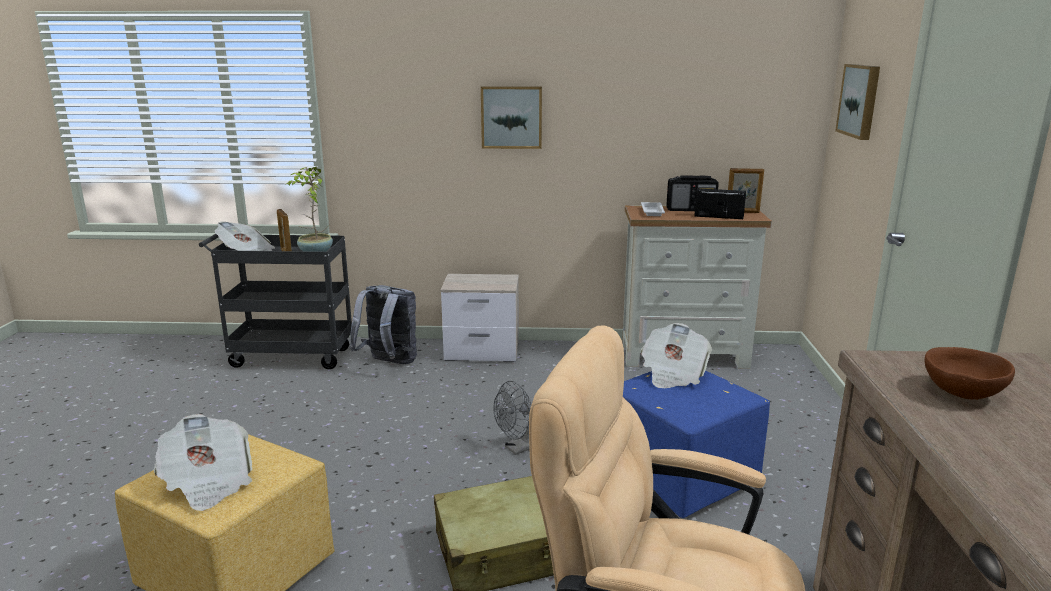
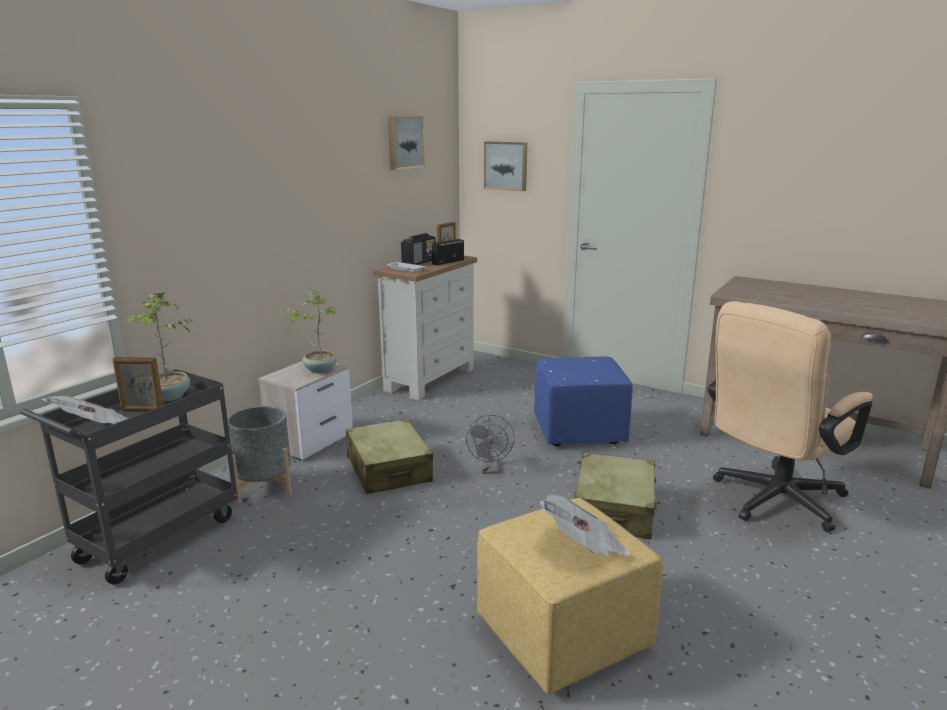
camera: 60 degrees left, 0 degrees up
(389, 363) = (264, 487): grey backpack -> grey planter
(466, 399) = (389, 469): none -> beige suitcase
(491, 284) = (320, 369): none -> potted plant
(511, 117) = (289, 205): picture -> picture (404, 142)
(673, 374) = (558, 364): newspaper -> none
(961, 392) = (772, 293): brown bowl -> none

